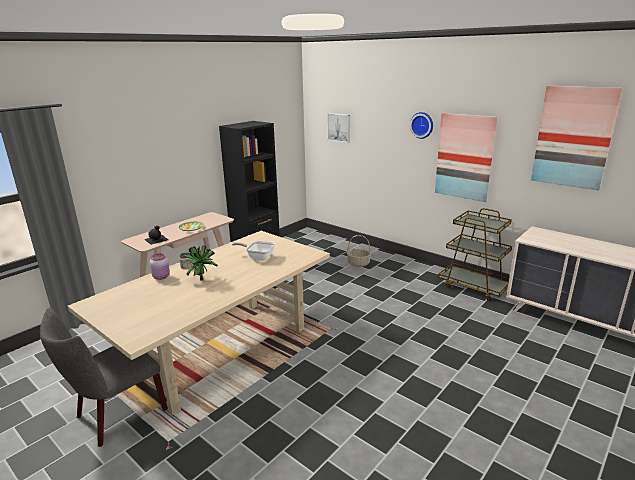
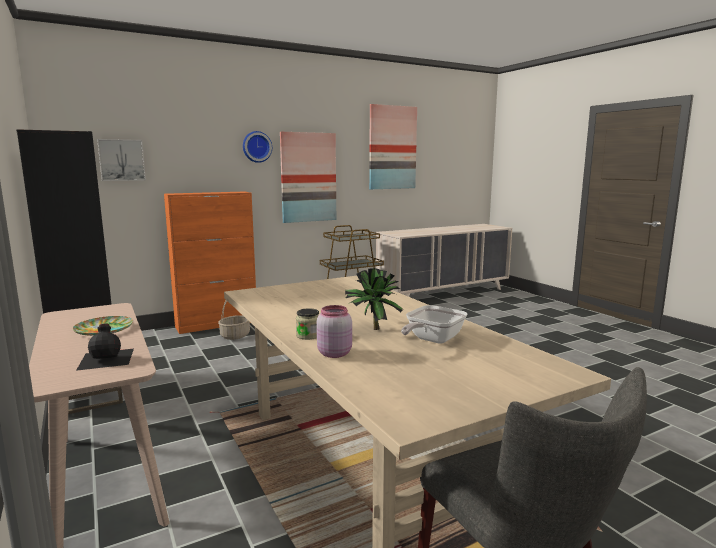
camera: 70 degrees left, 10 degrees down
(258, 257) = (327, 299): frying pan -> frying pan (432, 340)
(373, 252) = (217, 324): none -> orange cabinet

